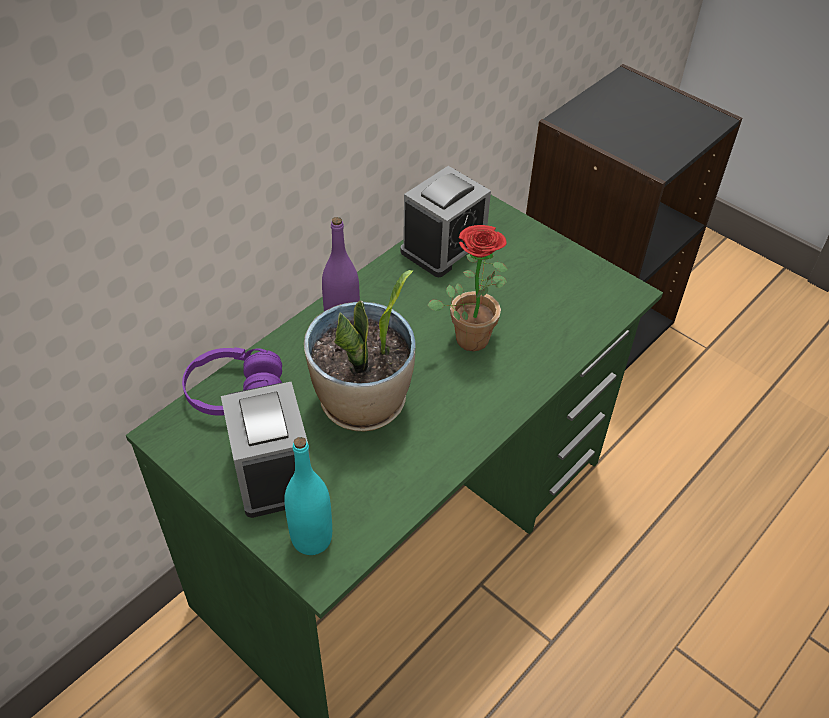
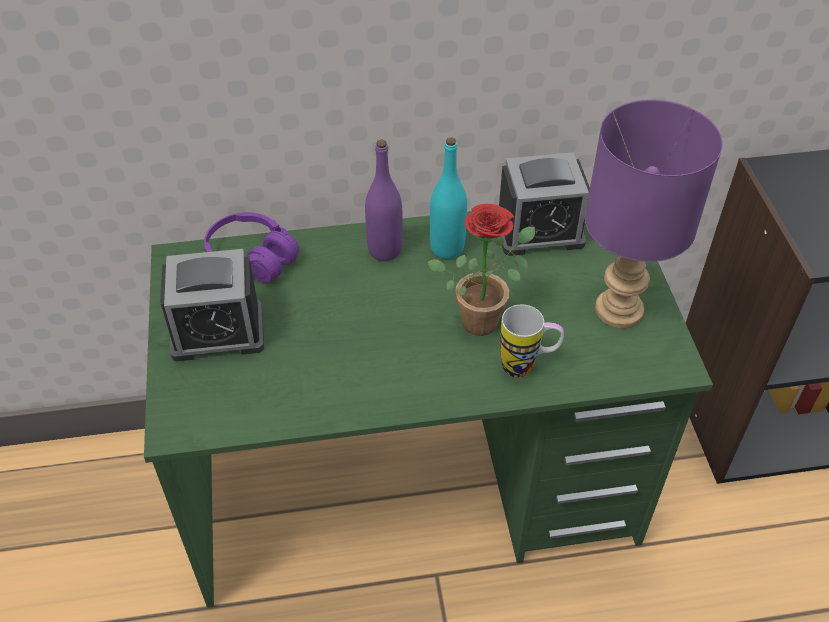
camera: 40 degrees right, 0 degrees up
(272, 471) = (217, 332): alarm clock -> alarm clock turned 60 degrees clockwise
(311, 538) = (193, 399): turquoise bottle -> turquoise bottle (447, 248)
(363, 403) = (335, 322): potted plant -> none
(538, 351) = (527, 367): none -> mug
(558, 275) = (620, 311): none -> purple table lamp

